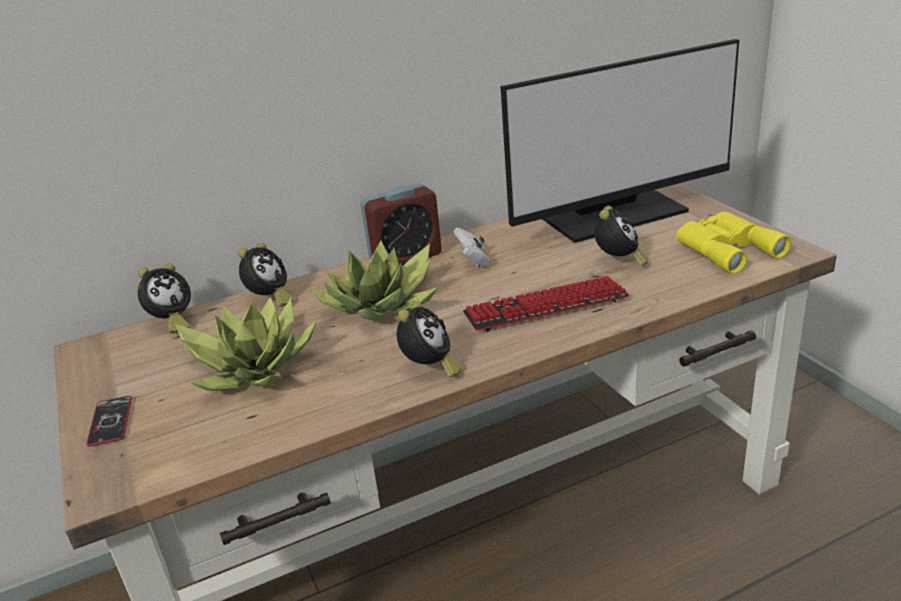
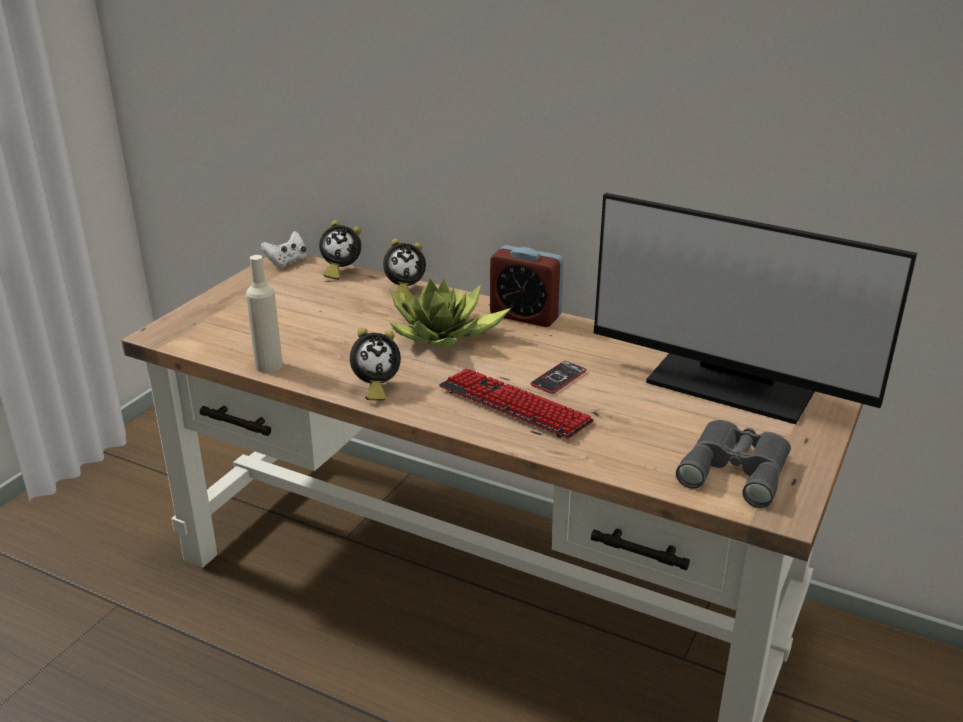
camera: 50 degrees right, 0 degrees up
(110, 421) = (220, 304): phone -> phone (558, 378)
(253, 367) = (316, 322): potted plant -> none
(298, 423) = (269, 365): none -> beige bottle
(474, 261) = (554, 347): white game controller -> white game controller (287, 262)
(619, 262) = (636, 416): alarm clock -> none
(725, 248) = (736, 468): yellow binoculars -> grey binoculars

